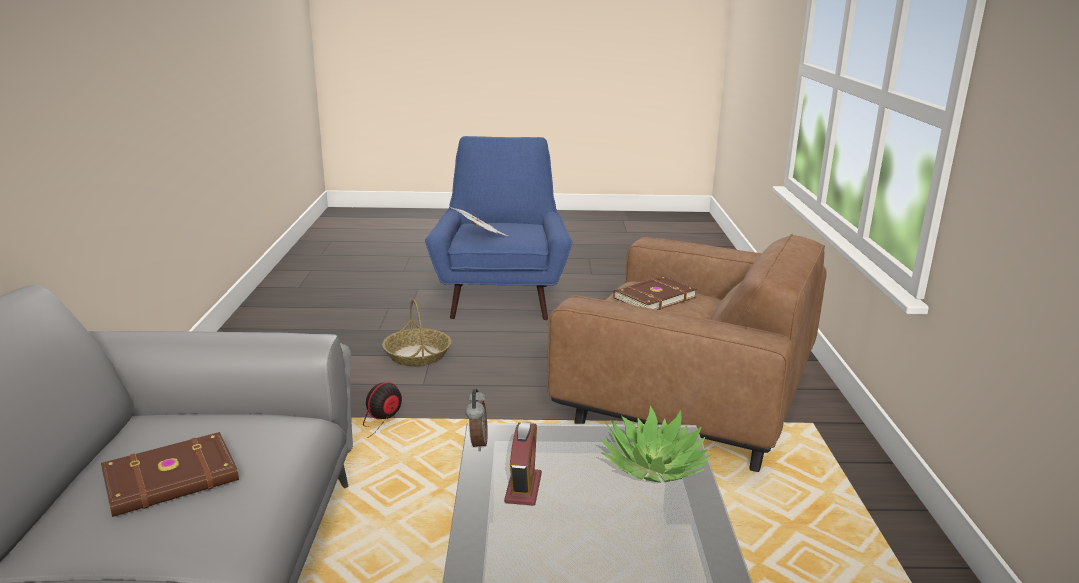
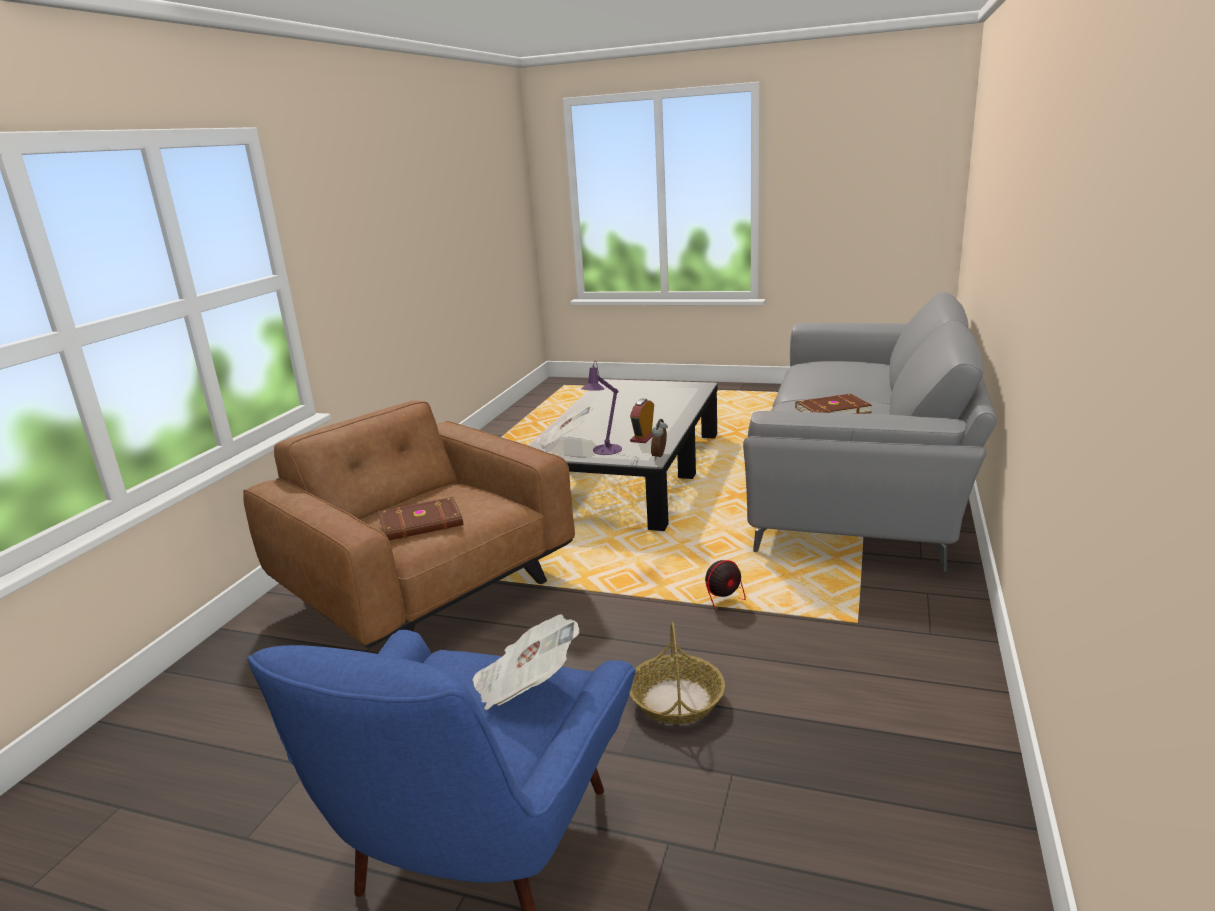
camera: 160 degrees left, 0 degrees up
(568, 447) = (605, 451): none -> purple table lamp
(654, 466) = (564, 441): potted plant -> newspaper

